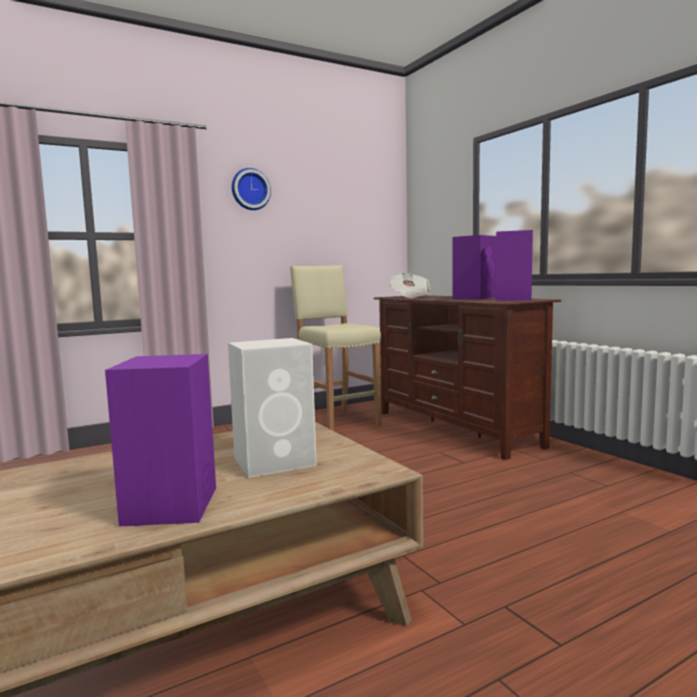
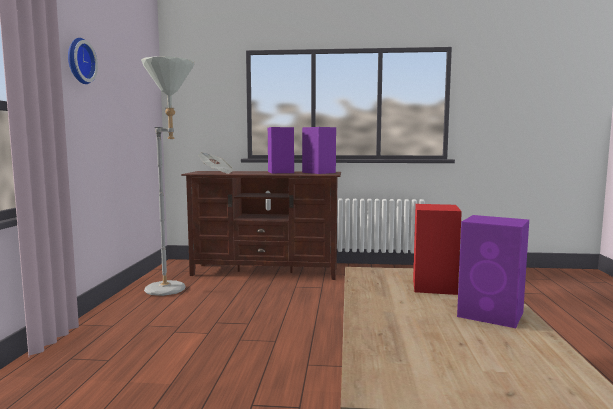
camera: 55 degrees left, 0 degrees up
(276, 461) = (434, 285): white speaker -> red speaker
(337, 421) = (173, 290): beige stool -> grey floor lamp

